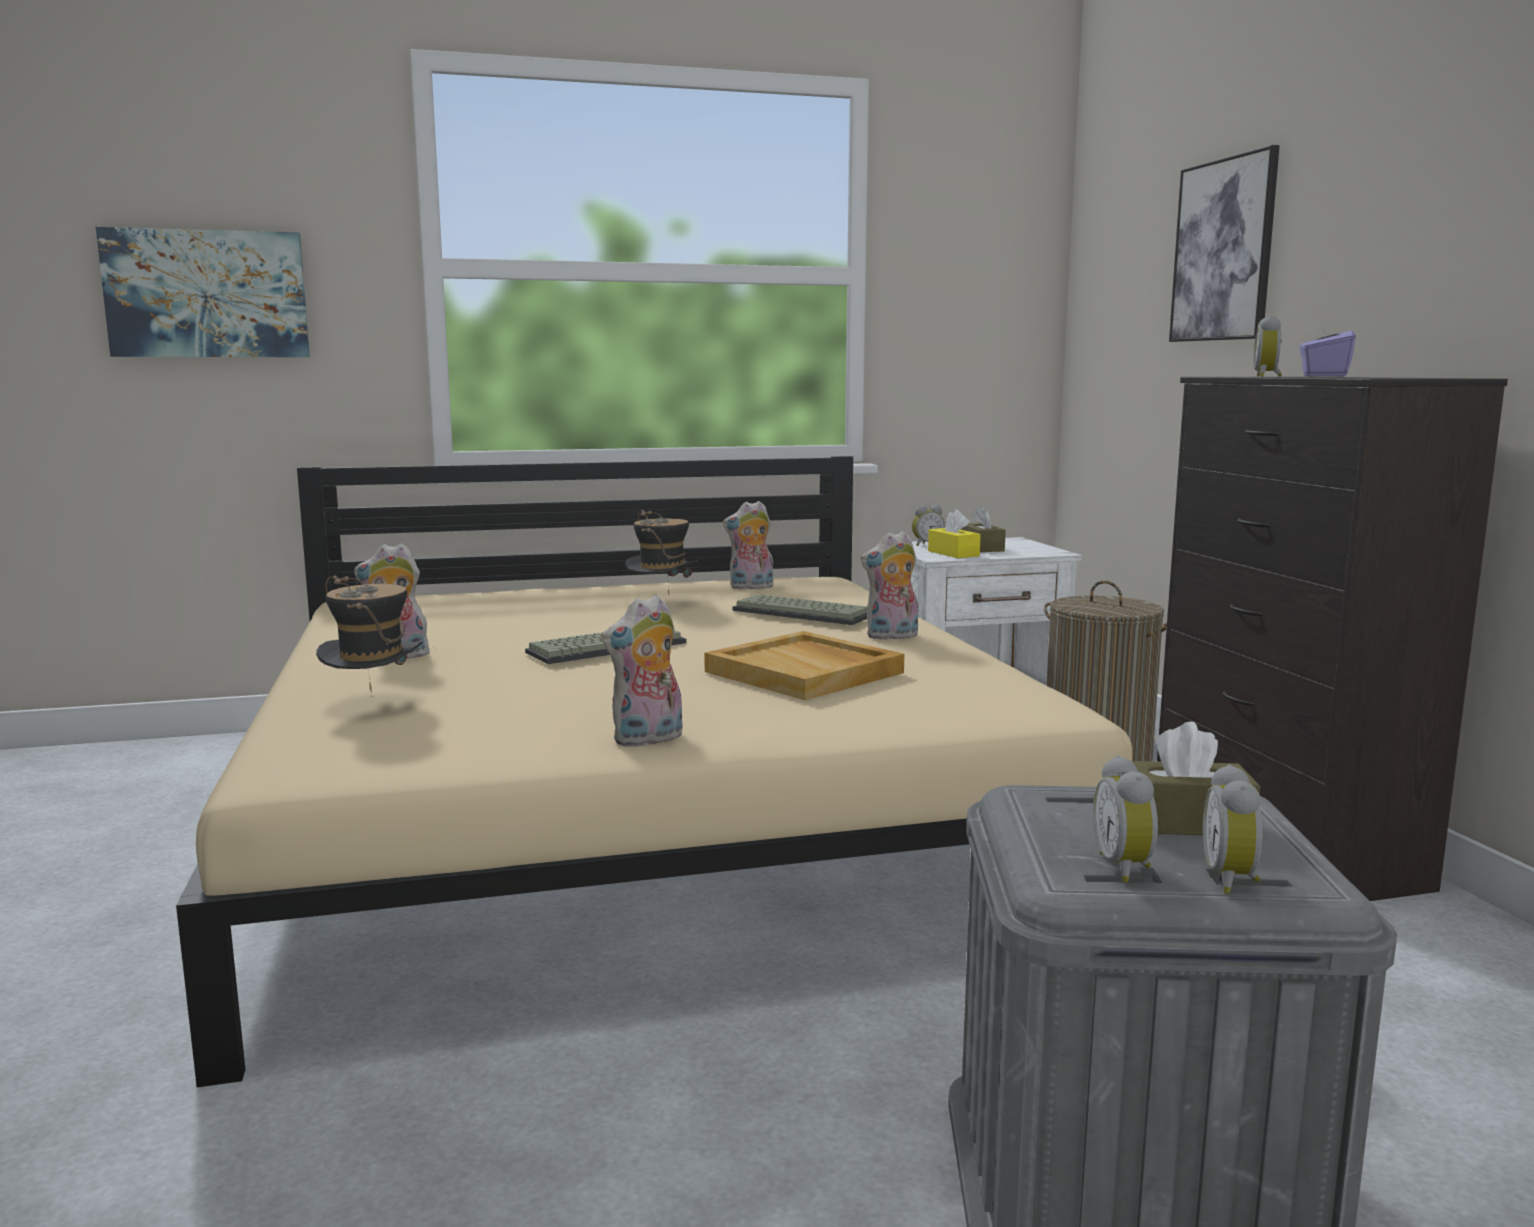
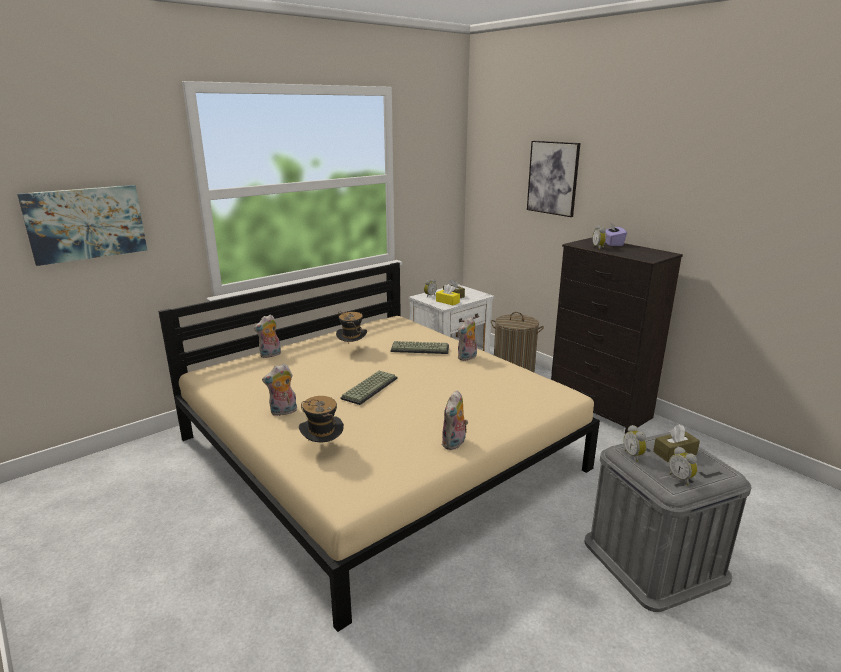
camera: 25 degrees left, 10 degrees up
(751, 587) = (375, 331): plush toy -> plush toy (270, 355)
(806, 672) = (462, 388): beige tray -> none
(1233, 880) = (709, 475): alarm clock -> alarm clock (634, 455)

